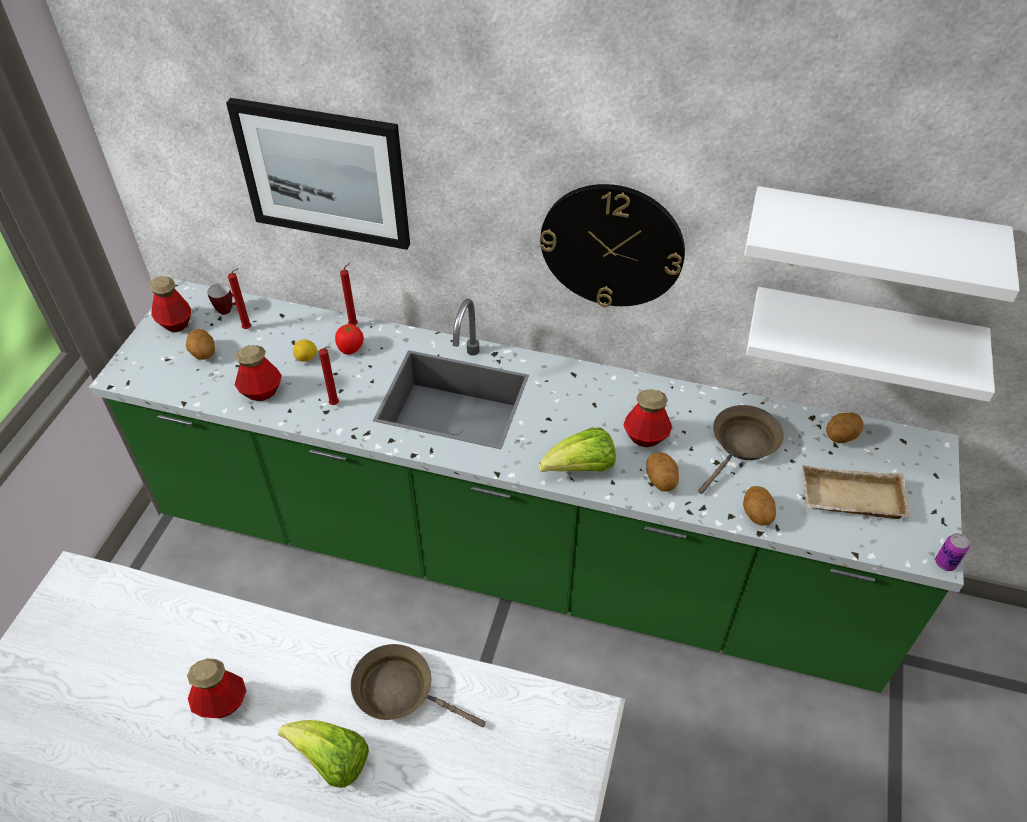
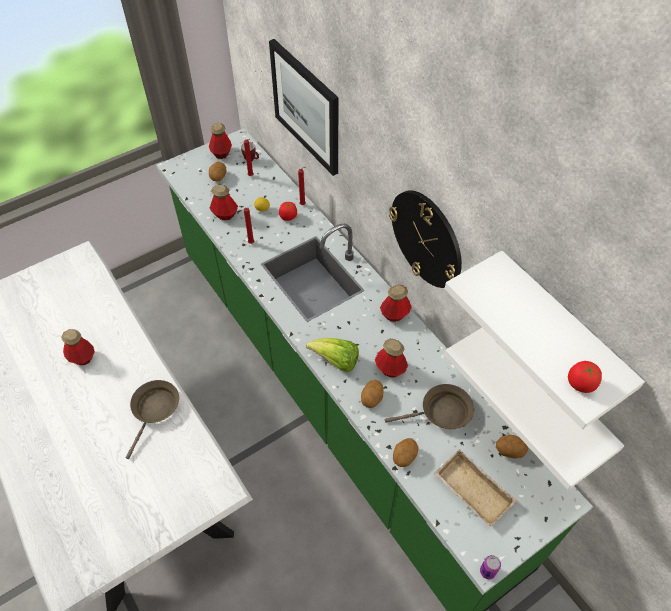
camera: 40 degrees right, 5 degrees up
(331, 760) = (98, 418): lettuce -> none
(400, 691) = (155, 410): brown frying pan -> brown frying pan turned 45 degrees clockwise
(589, 379) = (394, 314): none -> bottle
(972, 260) = (580, 384): none -> tomato

